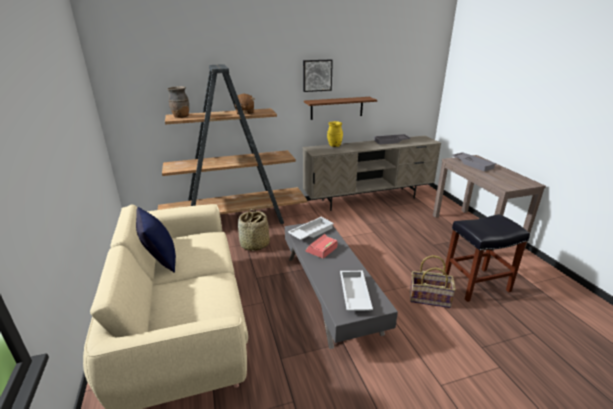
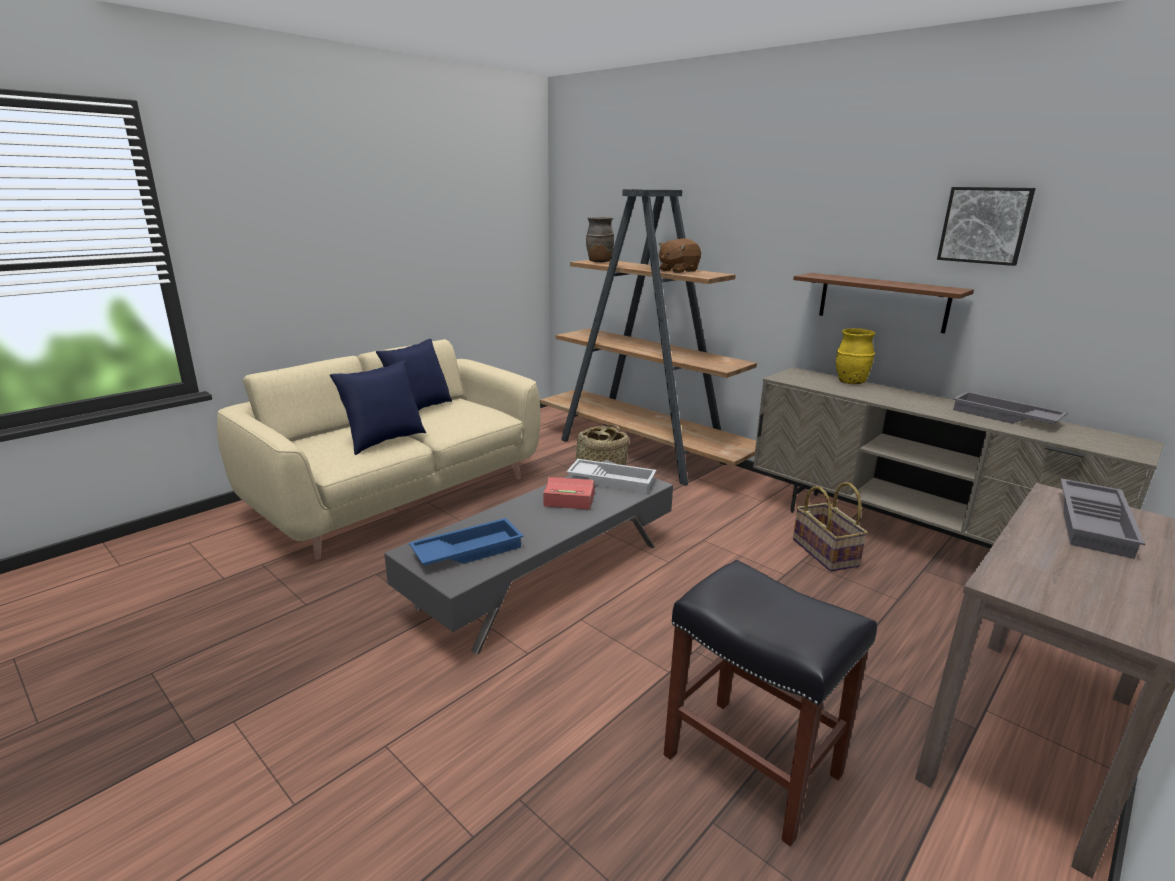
camera: 60 degrees right, 5 degrees down
(206, 286) = (384, 441): none -> blue pillow
(317, 75) = (846, 224): picture -> picture (984, 225)
(353, 294) = (468, 550): white tray -> blue tray
(429, 298) = (626, 692): basket -> basket (826, 552)

